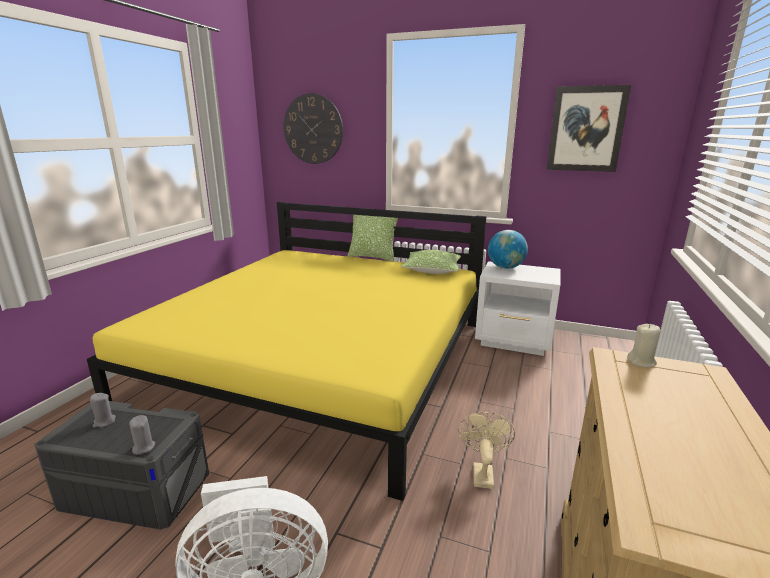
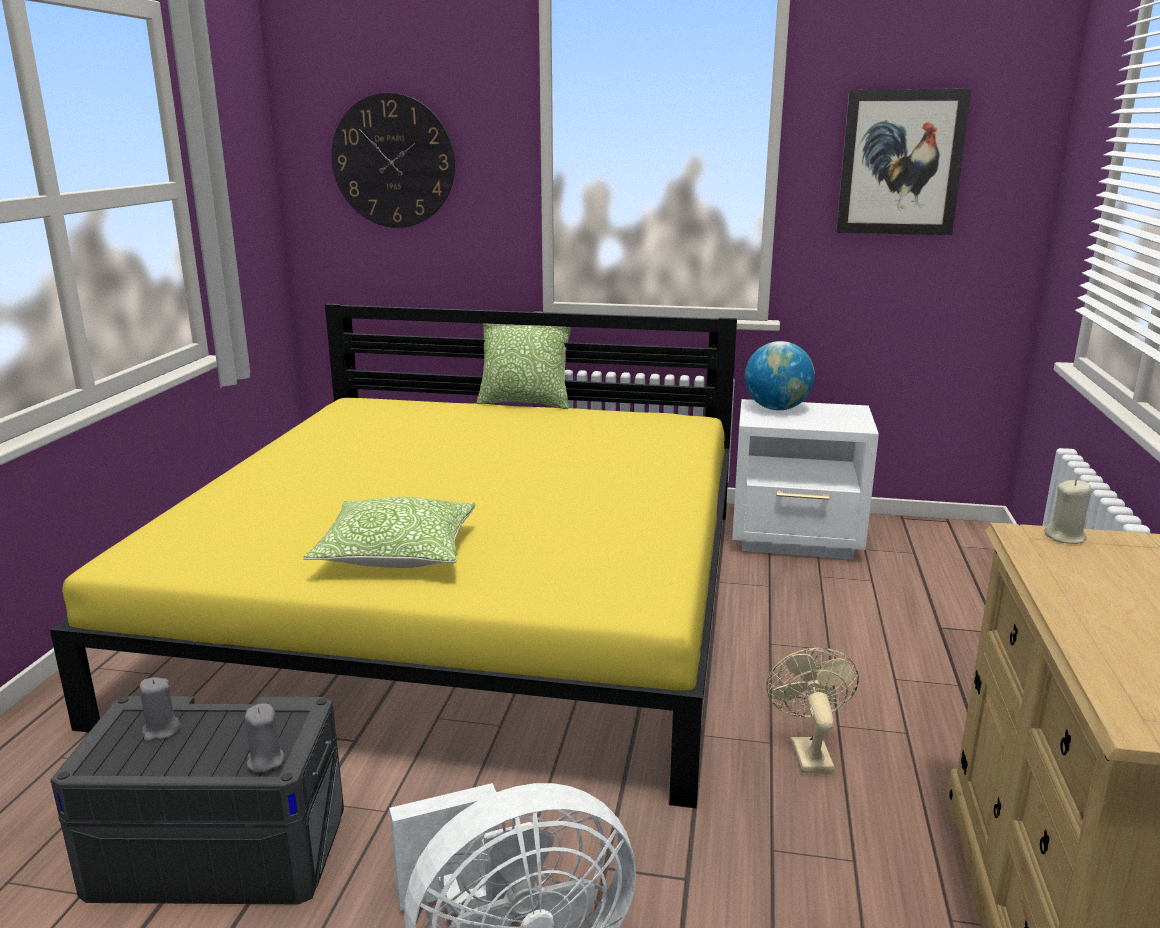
camera: 10 degrees left, 0 degrees up
(432, 270) = (646, 421): pillow -> pillow (397, 553)

